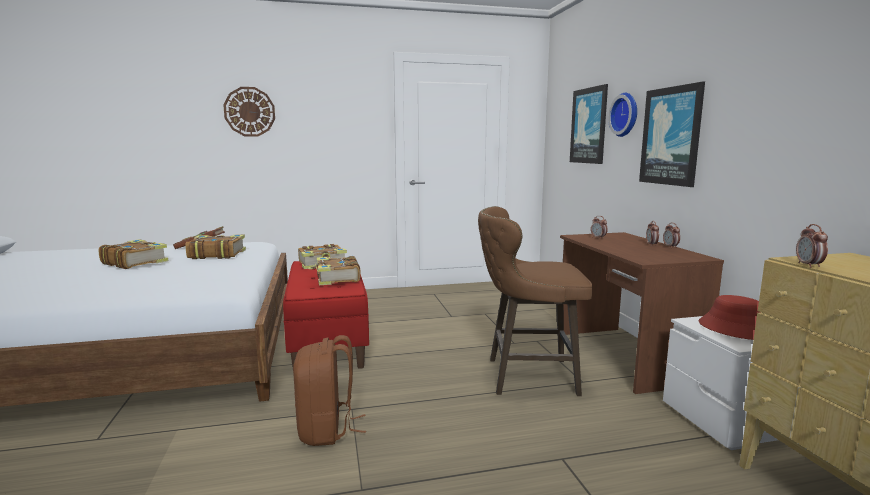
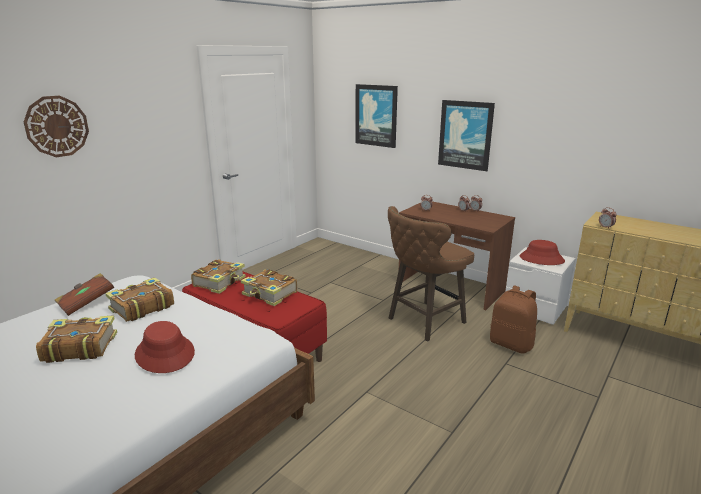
camera: 40 degrees left, 10 degrees up
(153, 276) = (165, 353): none -> red hat
(327, 430) = (376, 412): brown backpack -> brown backpack (511, 344)
(626, 114) = (419, 113): wall clock -> none

